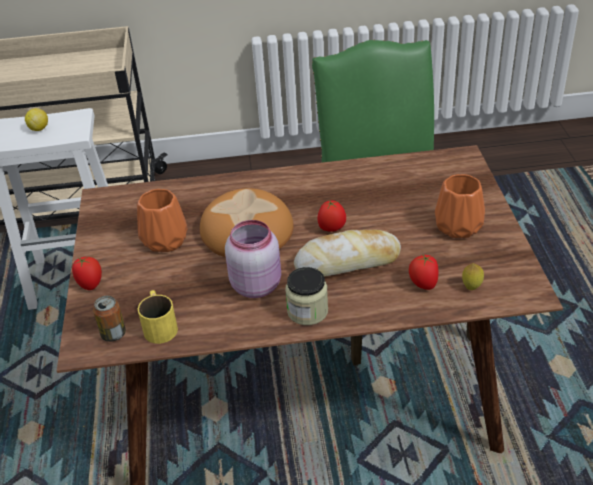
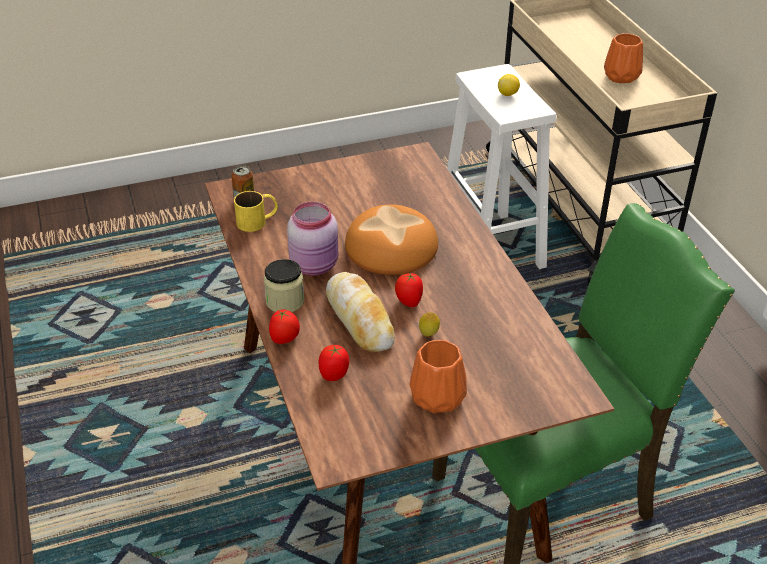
camera: 75 degrees right, 0 degrees up
(91, 284) = (300, 176): tomato -> tomato (285, 340)
(166, 240) = (366, 202): orange vase -> orange vase (621, 77)
(471, 287) = (337, 412): lemon -> lemon (428, 335)

